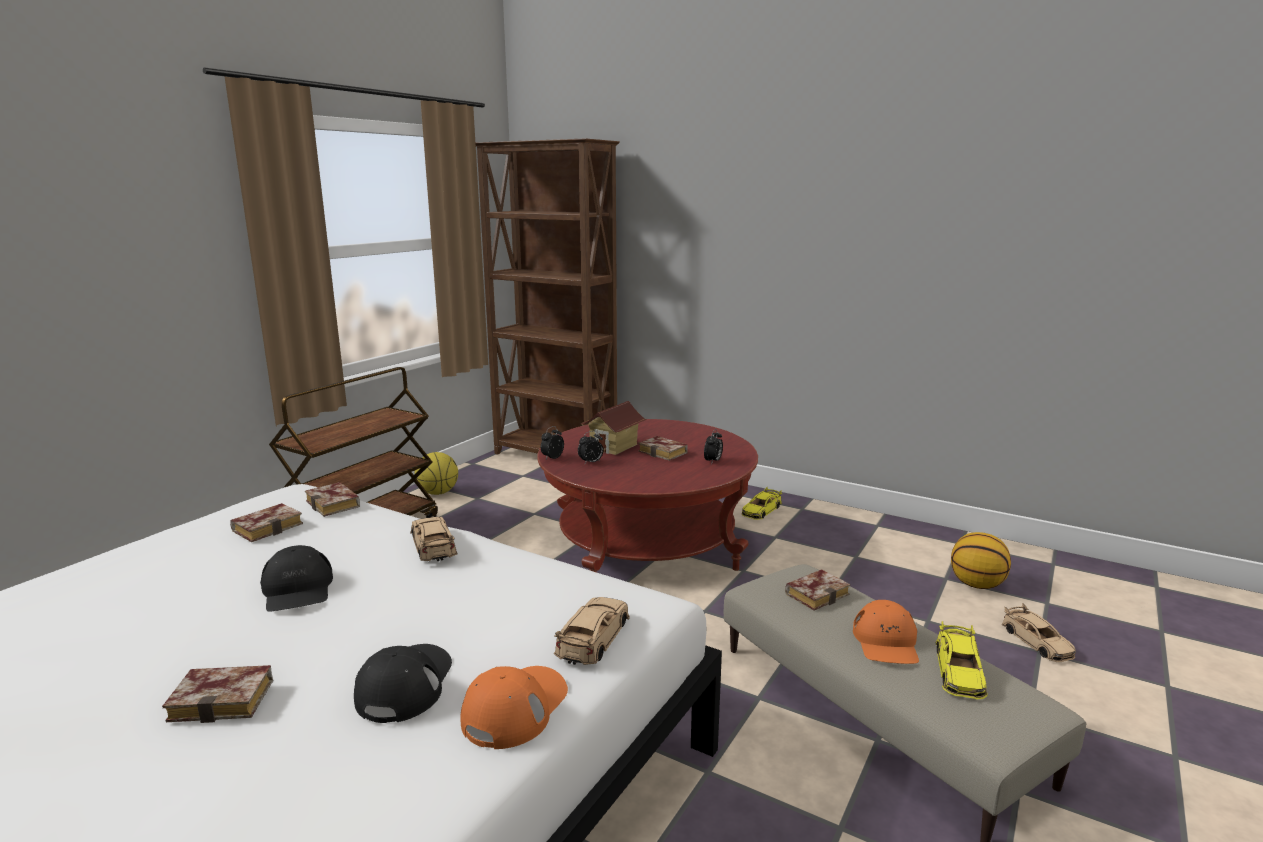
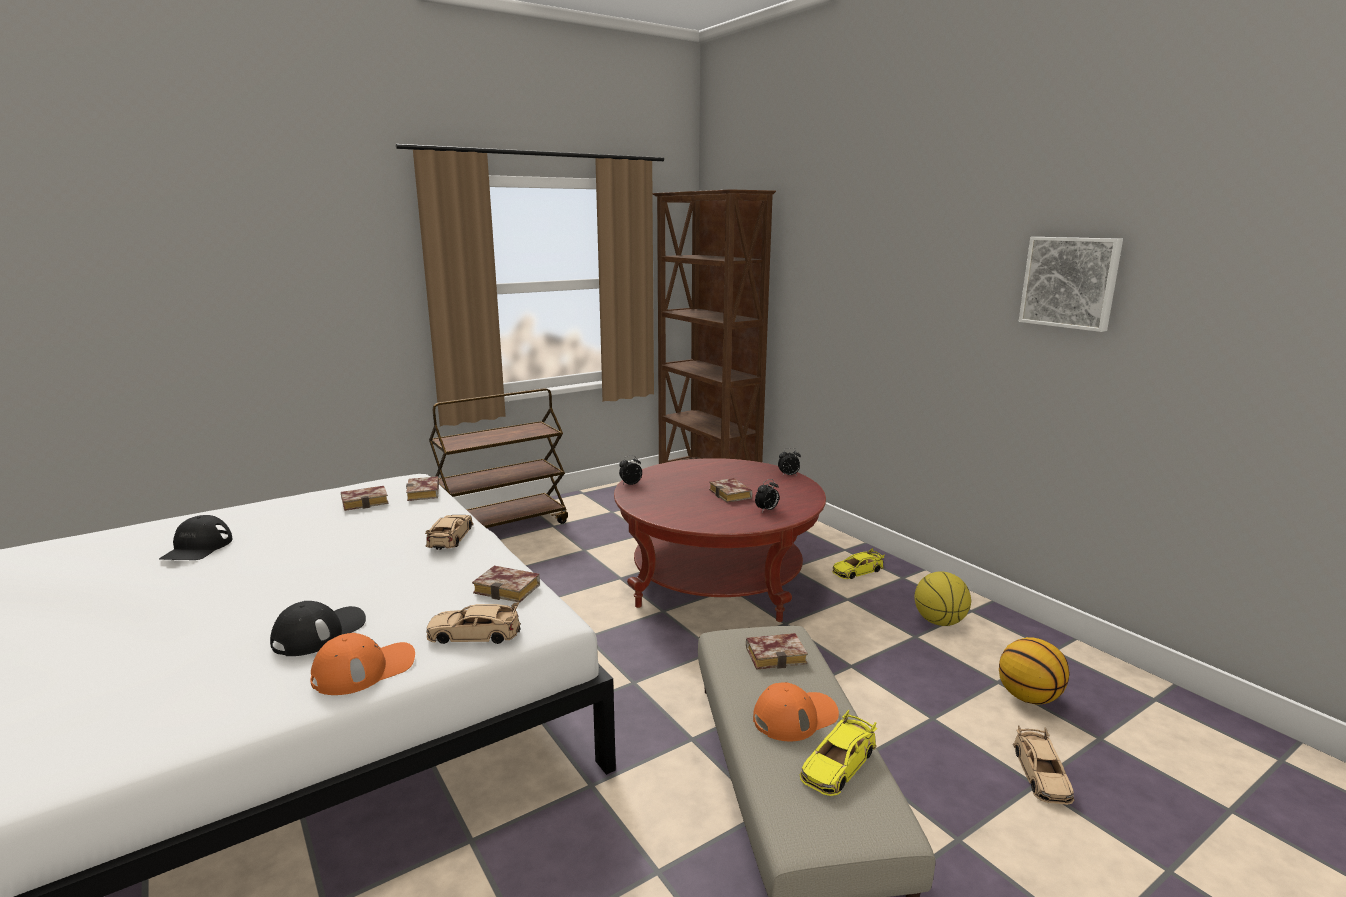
camera: 25 degrees right, 0 degrees up
(227, 699) = (216, 612): book -> book (510, 589)
(298, 589) = (334, 550): black cap -> black cap (197, 548)
(438, 492) = (585, 501): basketball -> basketball (939, 621)
(591, 462) = (657, 493): alarm clock -> alarm clock (788, 475)
(593, 638) = (474, 634): beige toy car -> beige toy car turned 135 degrees counterclockwise
(614, 447) = (693, 482): toy house -> none
(886, 642) = (795, 716): orange cap -> orange cap turned 150 degrees counterclockwise
(947, 222) = (1070, 282): none -> picture

